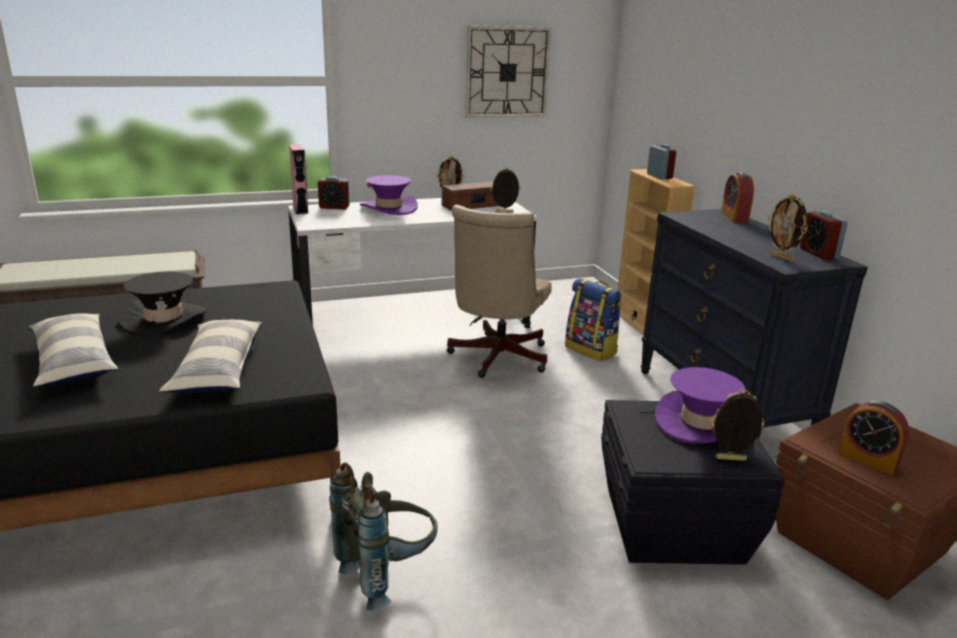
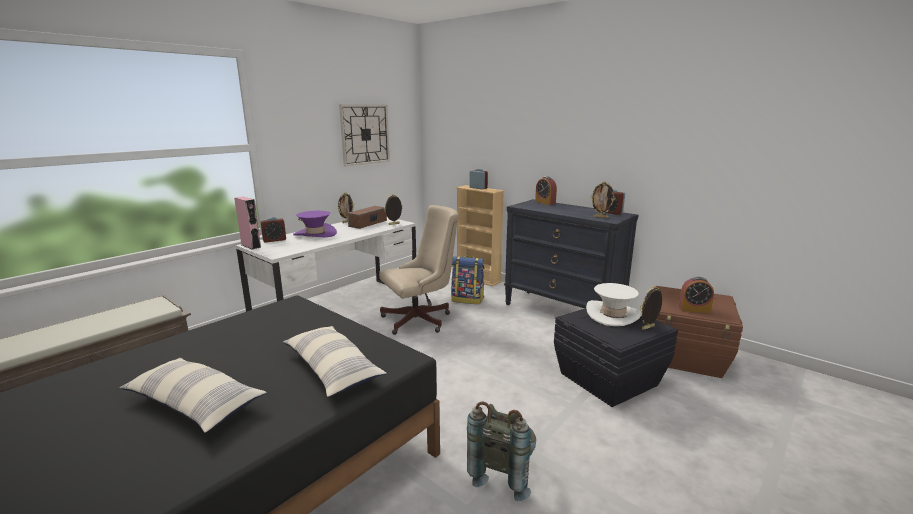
camera: 30 degrees left, 5 degrees down
(164, 319) = (231, 348): black hat -> none
(496, 359) = (421, 319): beige office chair -> beige office chair turned 105 degrees counterclockwise
(700, 423) = (613, 315): purple hat -> white hat

